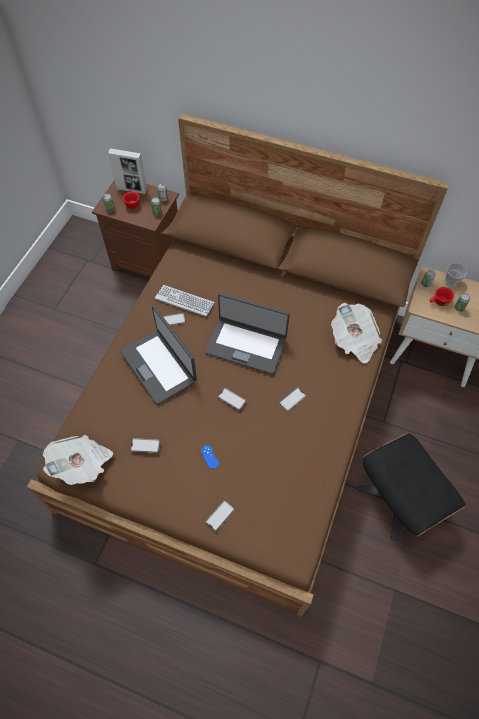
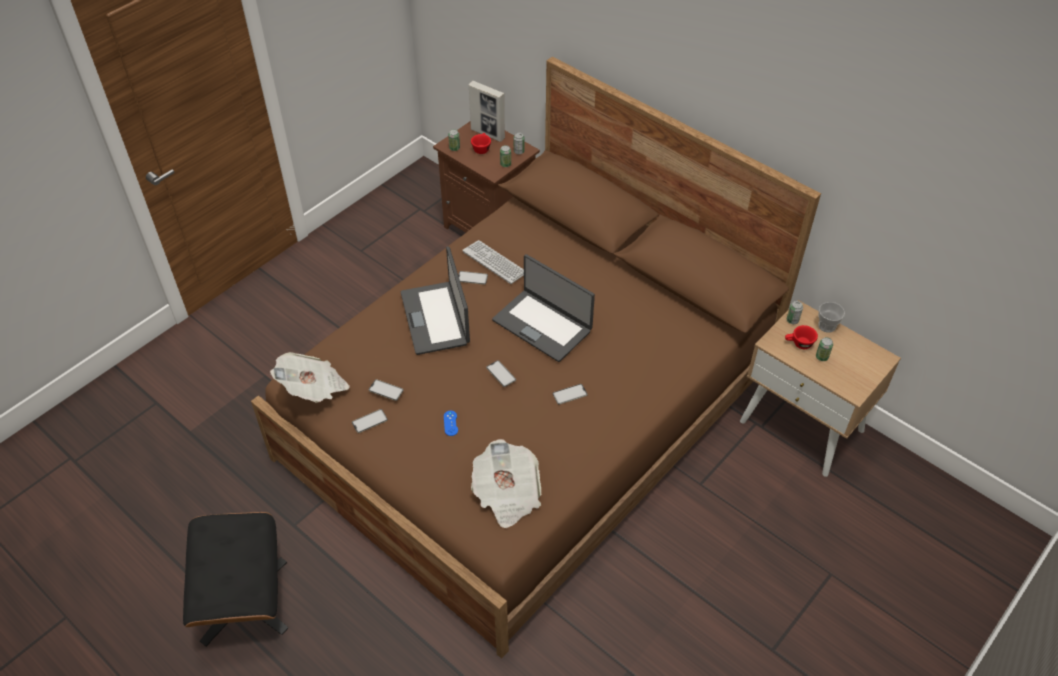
camera: 20 degrees right, 10 degrees down
(220, 515) = (435, 481): phone -> phone (369, 421)
(354, 340) = (672, 355): newspaper -> newspaper (507, 494)
(399, 499) = (680, 574): black ottoman -> black ottoman (244, 601)

